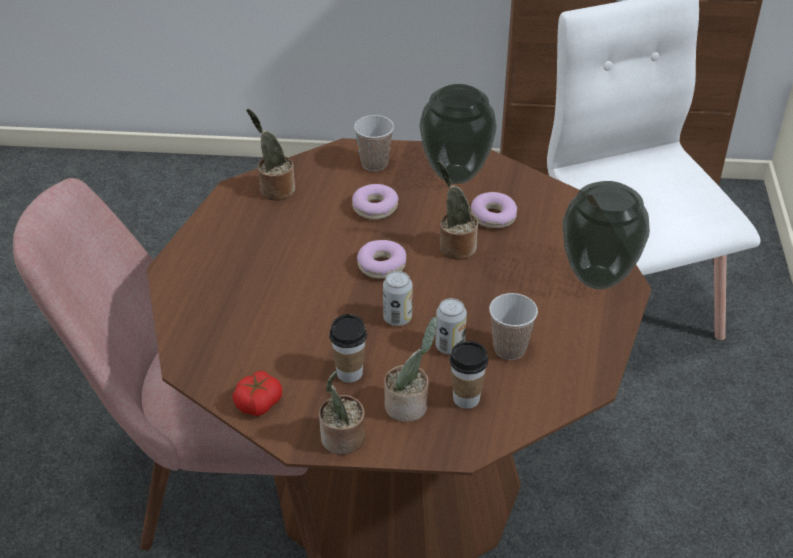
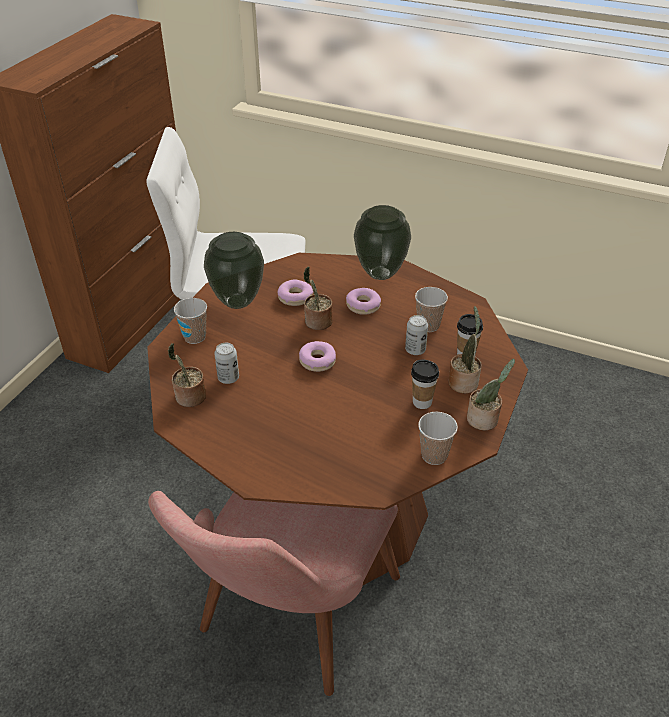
camera: 70 degrees left, 0 degrees up
(258, 403) = (434, 455): tomato -> cup
(375, 207) = (249, 349): donut -> donut (363, 306)
(397, 318) = (377, 367): can -> can (228, 378)

